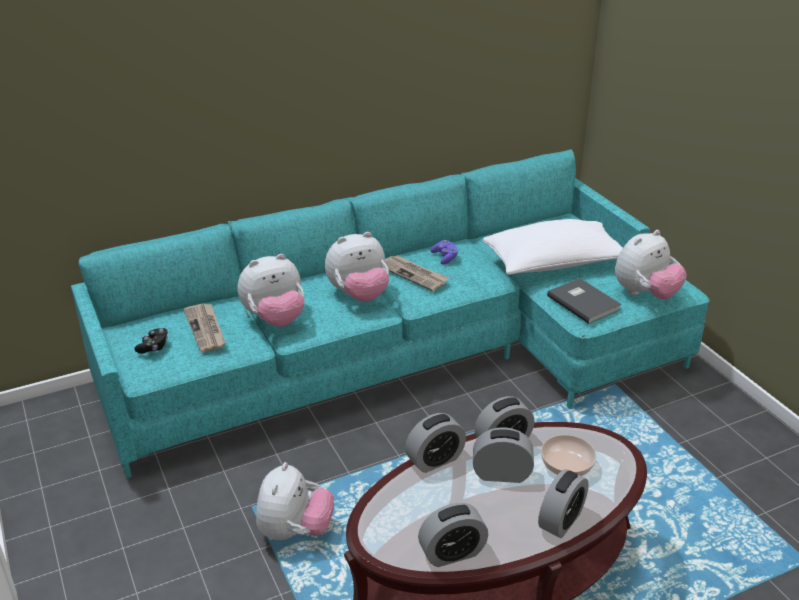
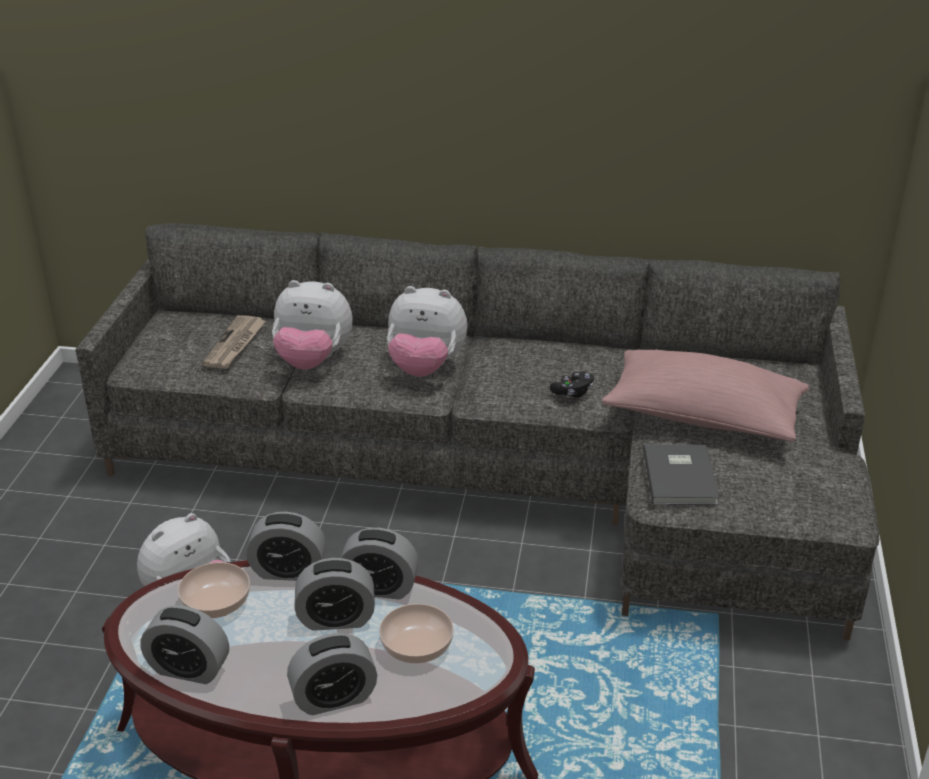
camera: 35 degrees right, 0 degrees up
(154, 347) = (171, 344): black game controller -> black game controller (573, 392)
(410, 356) = (504, 474): turquoise sofa -> grey sofa
(414, 274) = (512, 367): newspaper -> none
(414, 502) = (217, 601): none -> bowl
(445, 257) = (572, 361): purple game controller -> none
(501, 474) = (336, 619): alarm clock -> alarm clock turned 135 degrees clockwise
(553, 264) = (702, 417): white pillow -> pink pillow
(645, 294) = (778, 500): plush toy -> none

